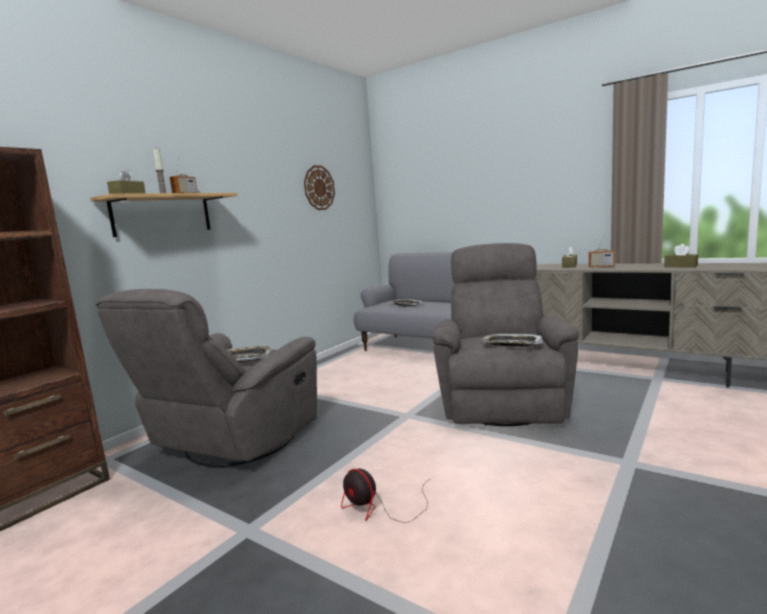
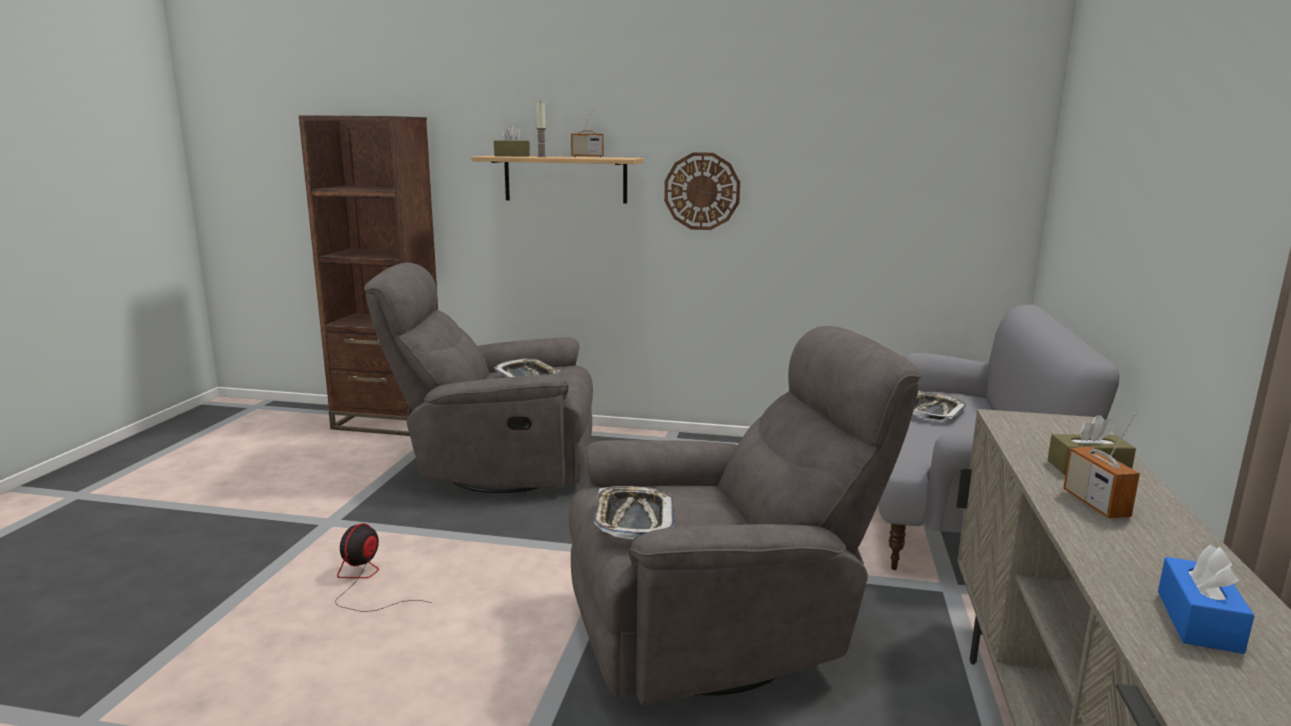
camera: 65 degrees right, 5 degrees up
(319, 188) = (864, 149): wall clock -> wall clock (702, 191)
(680, 266) = (1198, 621): brown tissue box -> blue tissue box

